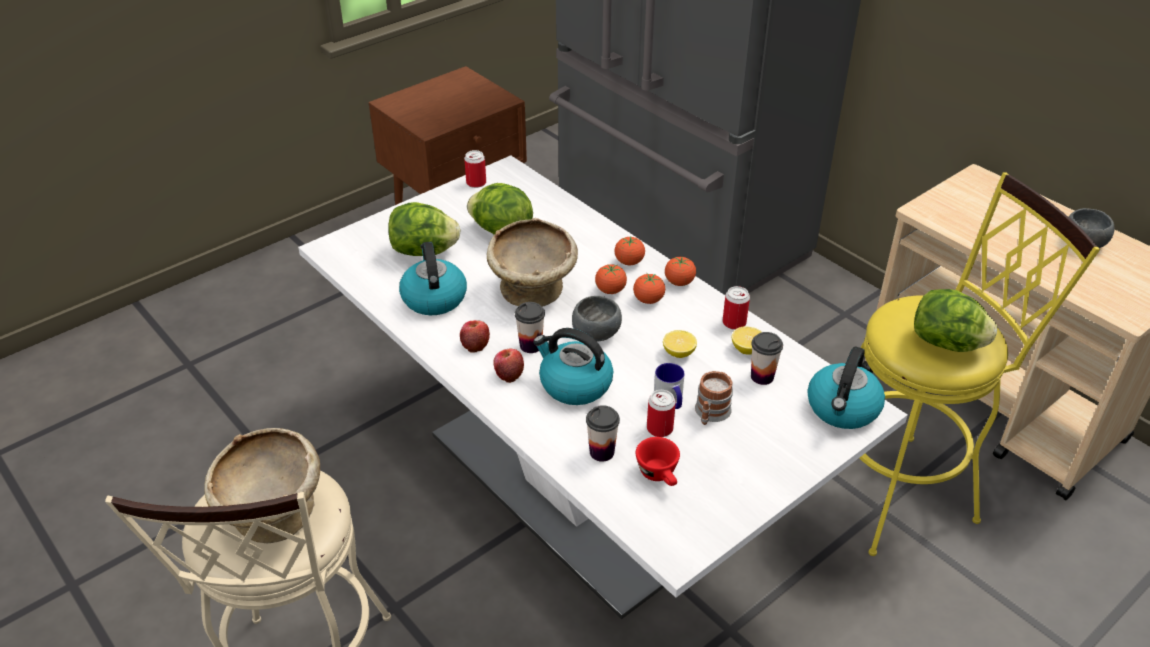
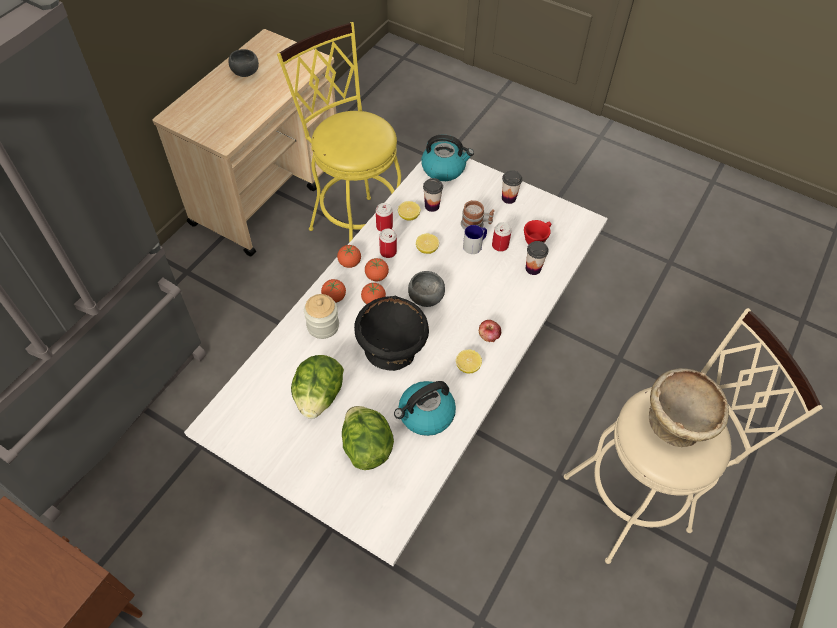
camera: 110 degrees left, 15 degrees up
(475, 344) = (467, 366): apple -> lemon
(476, 183) = (243, 444): can -> can (388, 252)
(530, 345) = (454, 332): cup -> cup (508, 198)
(533, 291) = (392, 348): beige bowl -> black bowl
(574, 384) = (482, 297): kettle -> none
(591, 248) = (323, 326): none -> jar
(947, 344) = (366, 130): lettuce -> none

